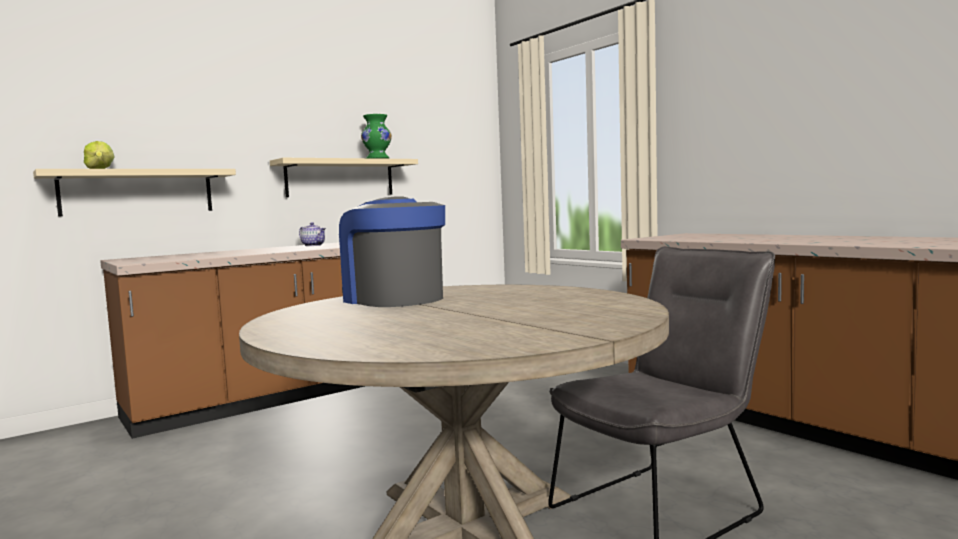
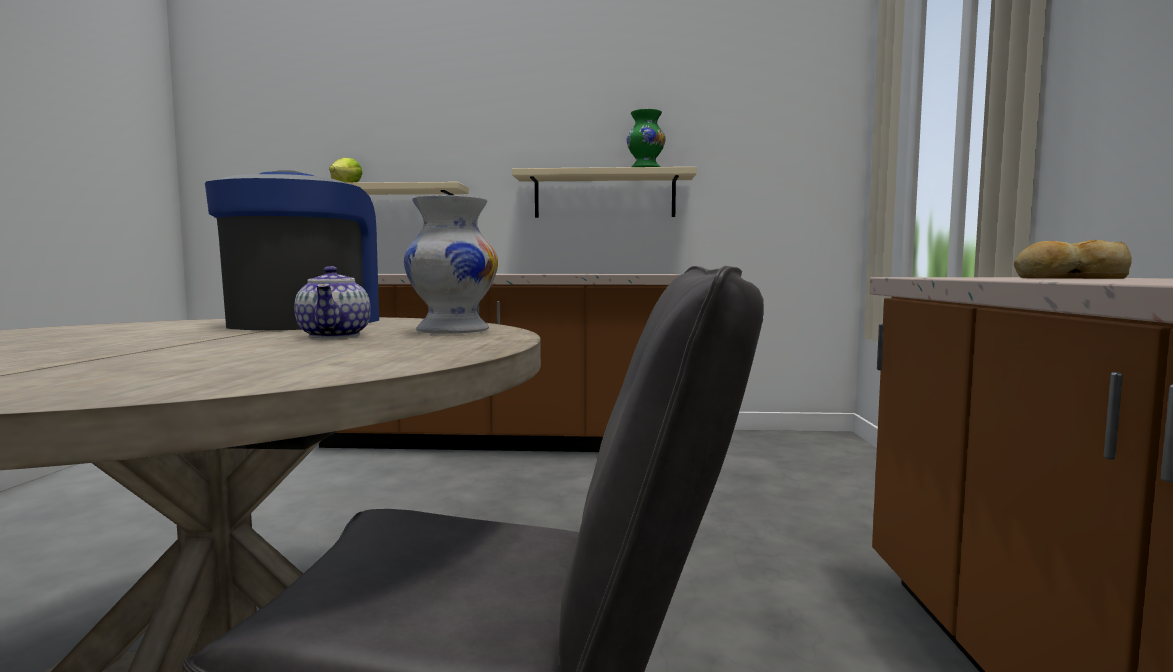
camera: 40 degrees right, 0 degrees up
(313, 245) = (544, 273): teapot -> teapot (335, 335)
(521, 290) = (453, 332): none -> white vase
(720, 238) = (1067, 278): none -> bread

